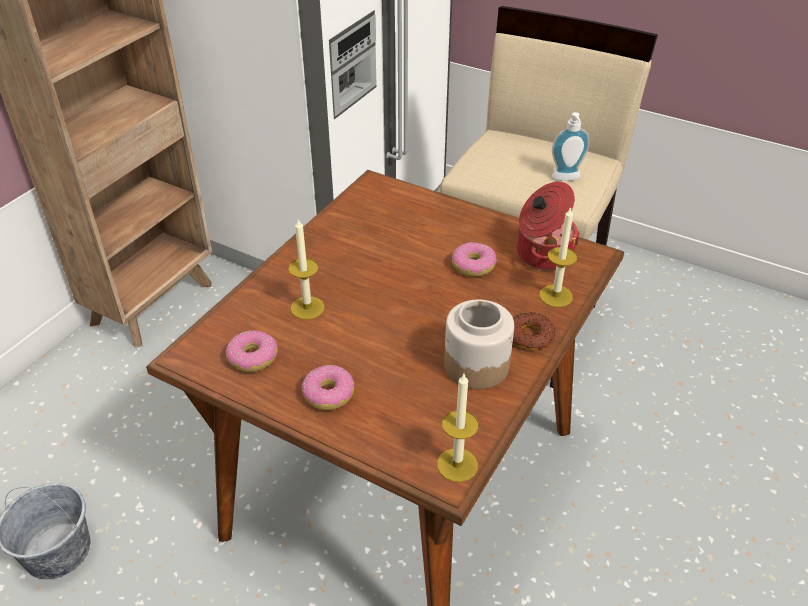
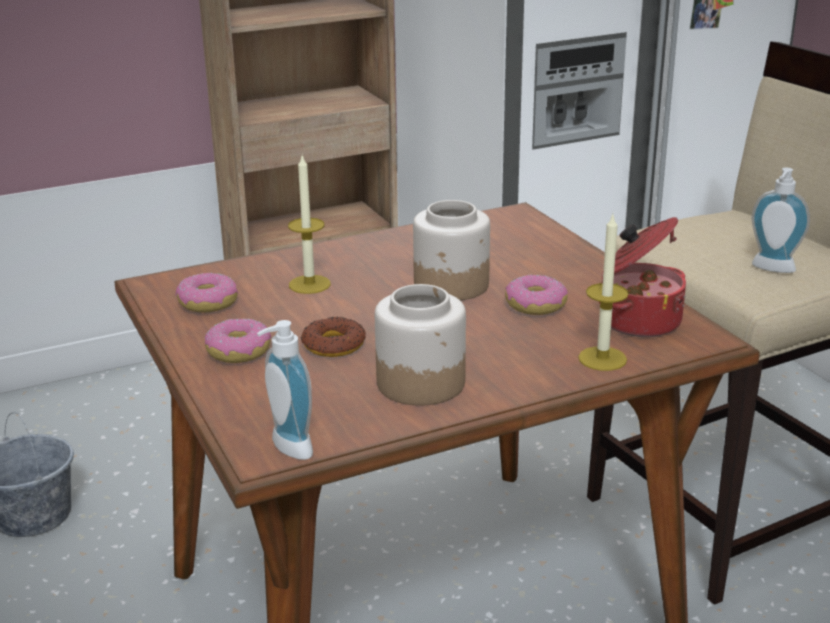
camera: 35 degrees right, 15 degrees down
(404, 269) = (451, 285): none -> jar
(457, 465) = (286, 449): candle -> soap dispenser
(529, 336) = (519, 380): donut -> donut (333, 345)

